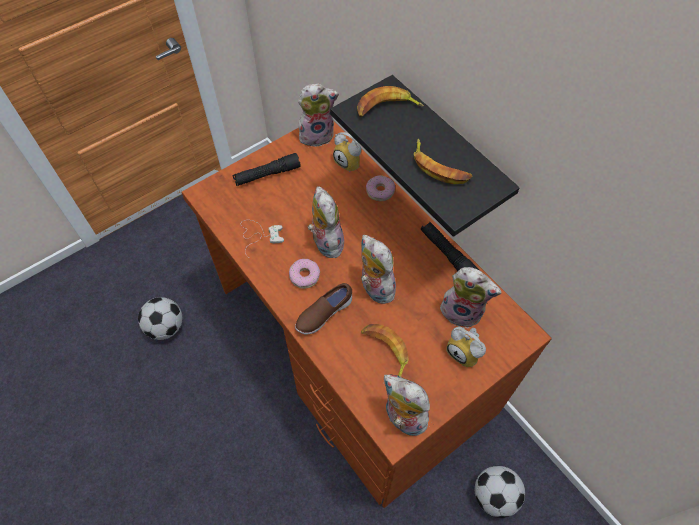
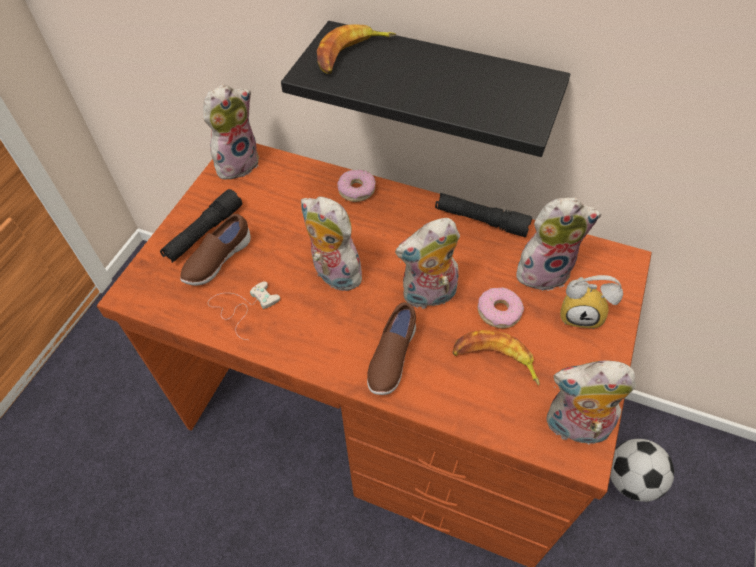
camera: 30 degrees left, 5 degrees down
(166, 327) = (134, 514): football -> none
(263, 197) = (217, 261): none -> brown shoe
(304, 276) = (335, 326): donut -> donut (499, 312)
(350, 162) = (299, 175): alarm clock -> none
(374, 288) = (429, 296): plush toy -> plush toy turned 45 degrees counterclockwise
(439, 167) = (467, 89): banana -> none

